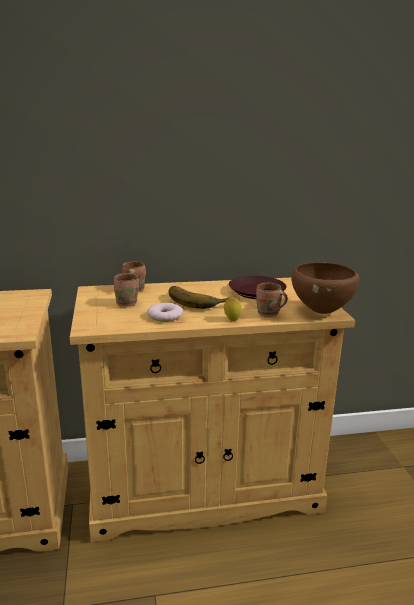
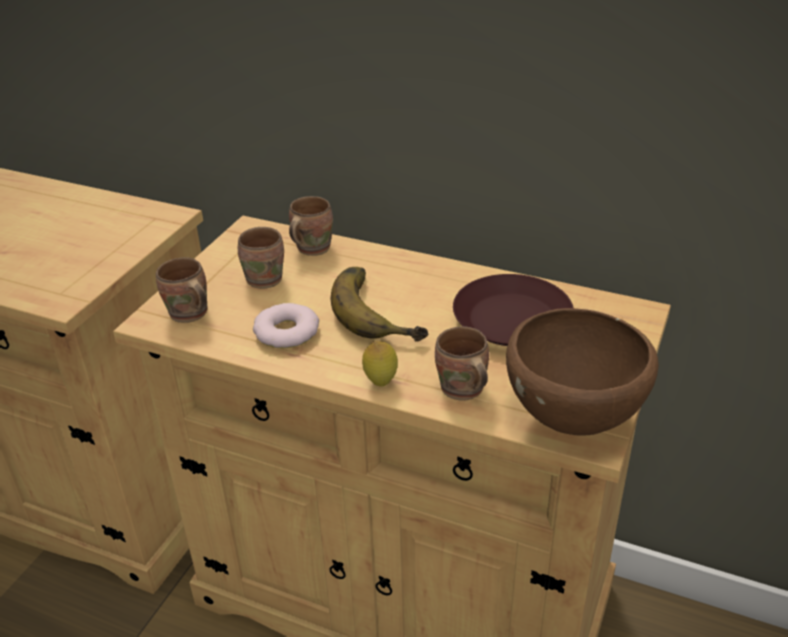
camera: 35 degrees right, 15 degrees up
(105, 322) = (188, 315): none -> brown mug

